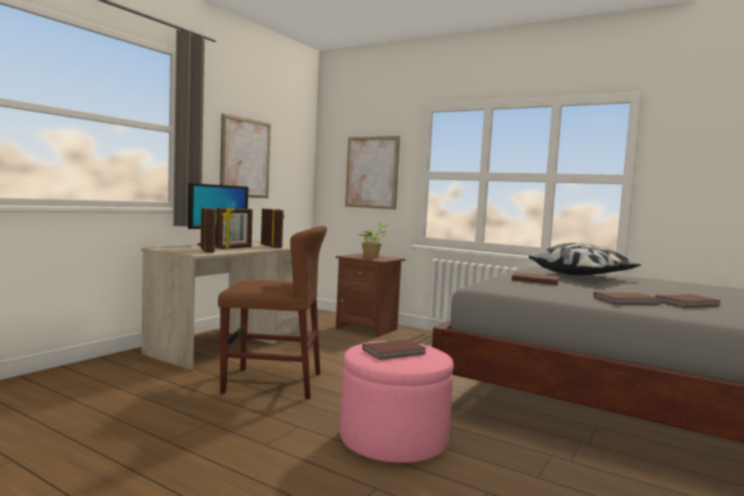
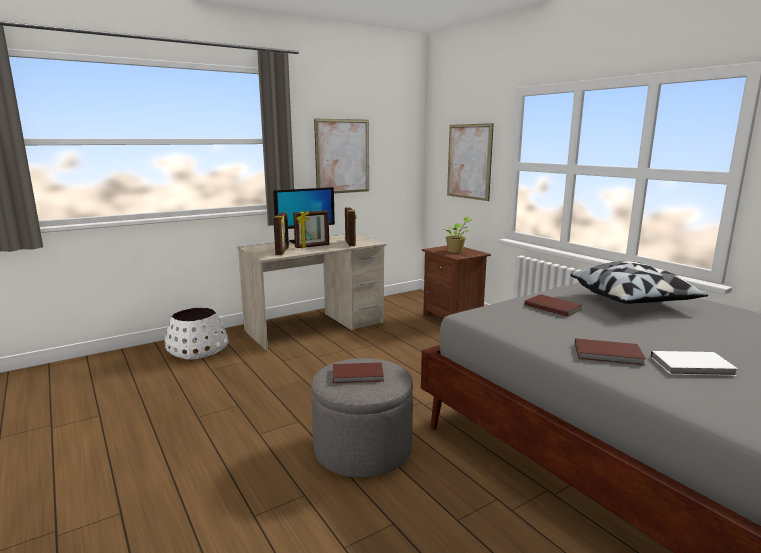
camera: 25 degrees right, 10 degrees up
(95, 378) = (197, 350): none -> white planter
(273, 383) = (316, 372): brown chair -> none
(393, 439) = (362, 449): pink ottoman -> grey ottoman
(689, 303) = (693, 366): brown book -> white book

